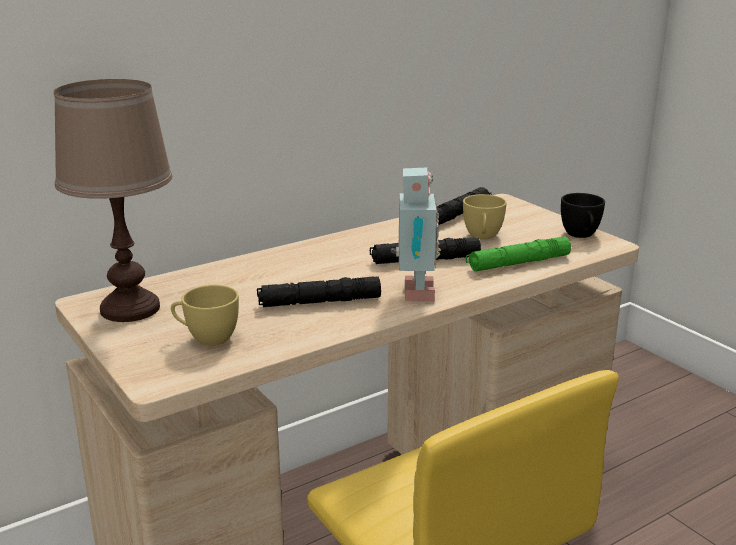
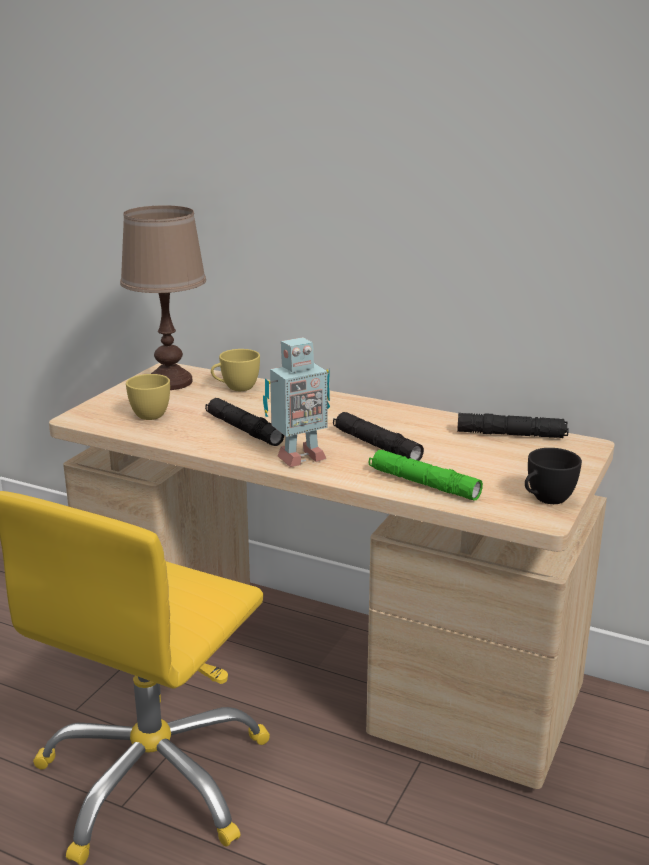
camera: 60 degrees right, 0 degrees up
(482, 237) = (467, 456): yellow cup -> yellow cup (235, 388)

